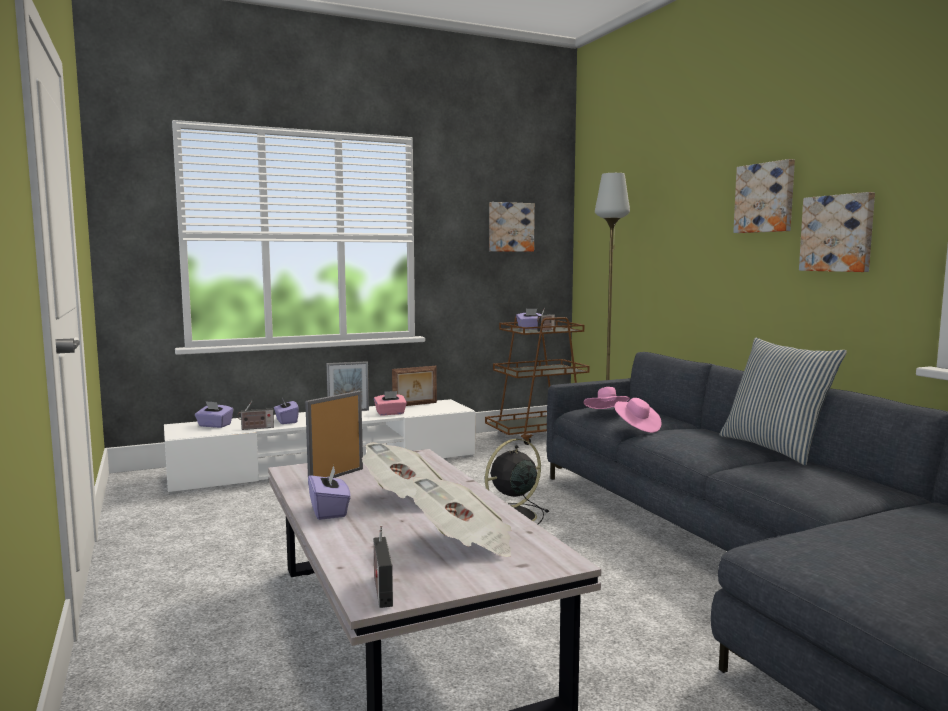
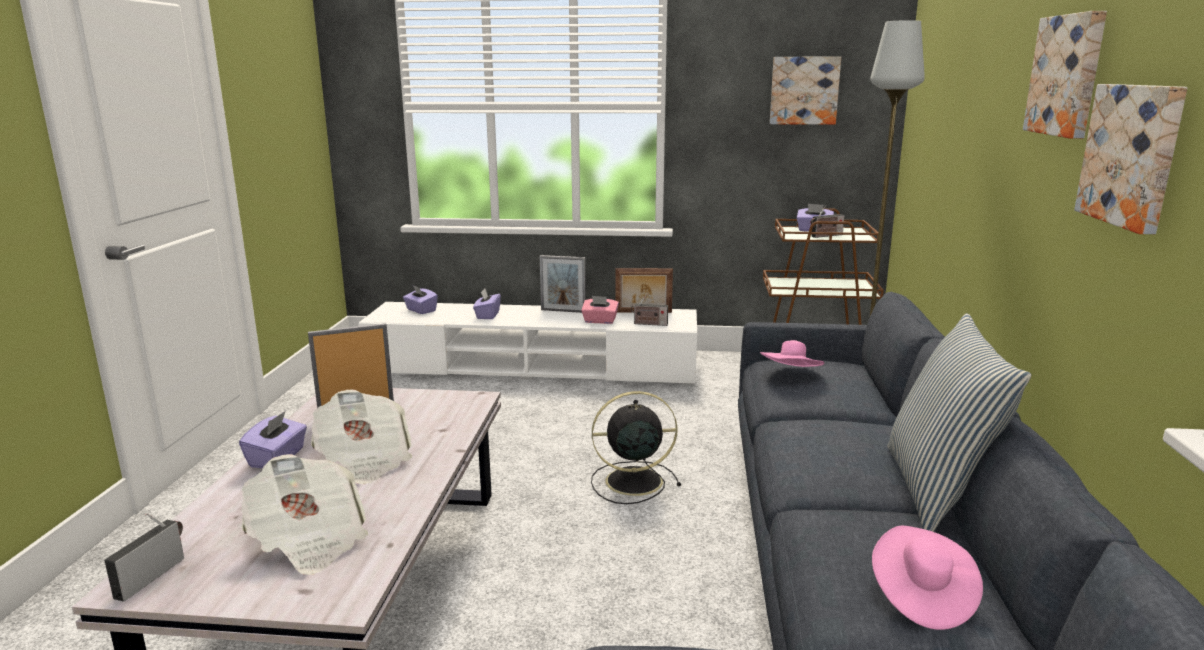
camera: 30 degrees right, 10 degrees up
(256, 428) = (449, 320): radio -> radio (649, 324)
(636, 428) = (790, 408): pink hat -> pink hat (921, 597)

